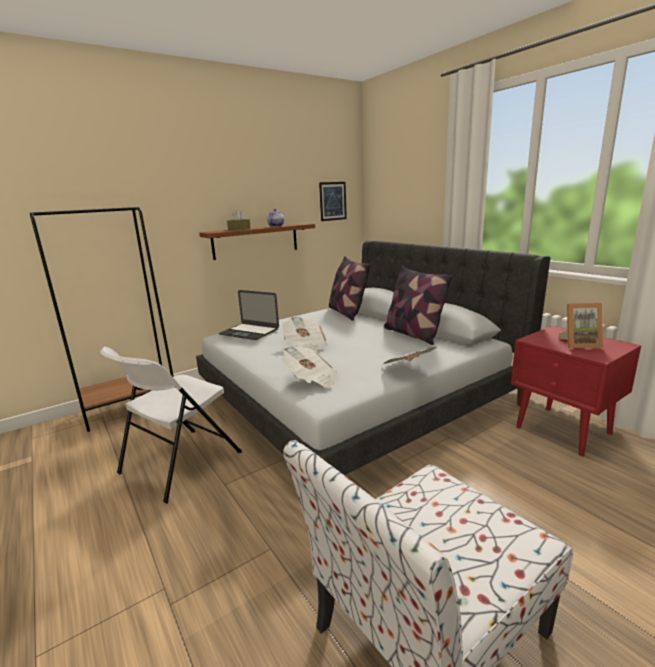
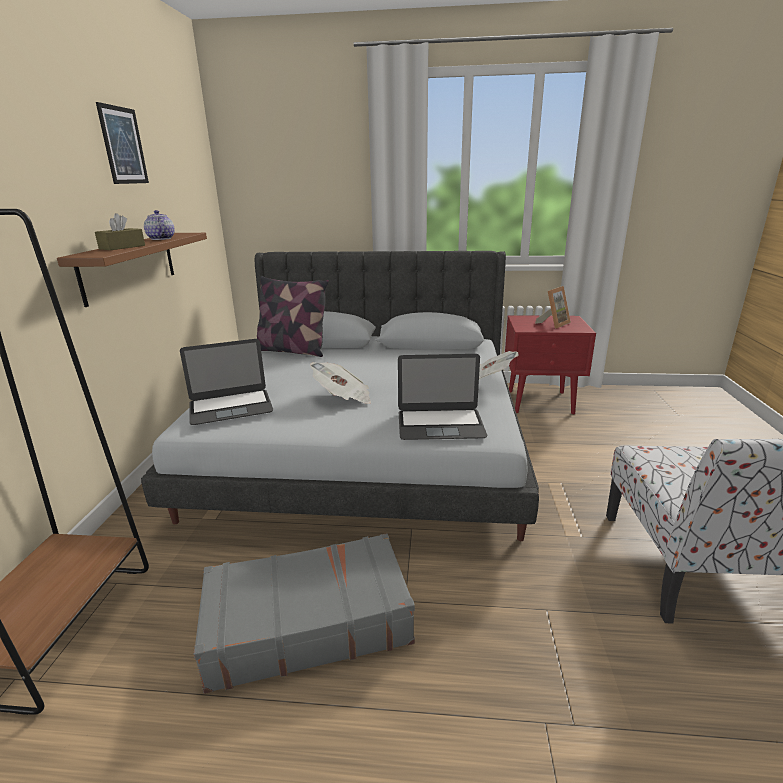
camera: 50 degrees left, 5 degrees up
(181, 462) = (307, 622): white chair -> grey suitcase
(311, 380) = (440, 424): newspaper -> laptop
(333, 201) = (194, 198): picture -> picture (123, 145)
(413, 334) = (412, 352): pillow -> none

